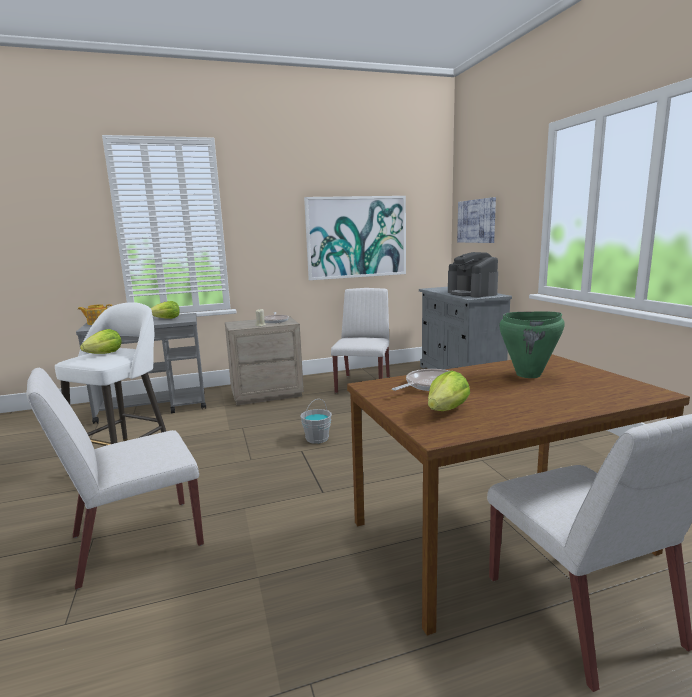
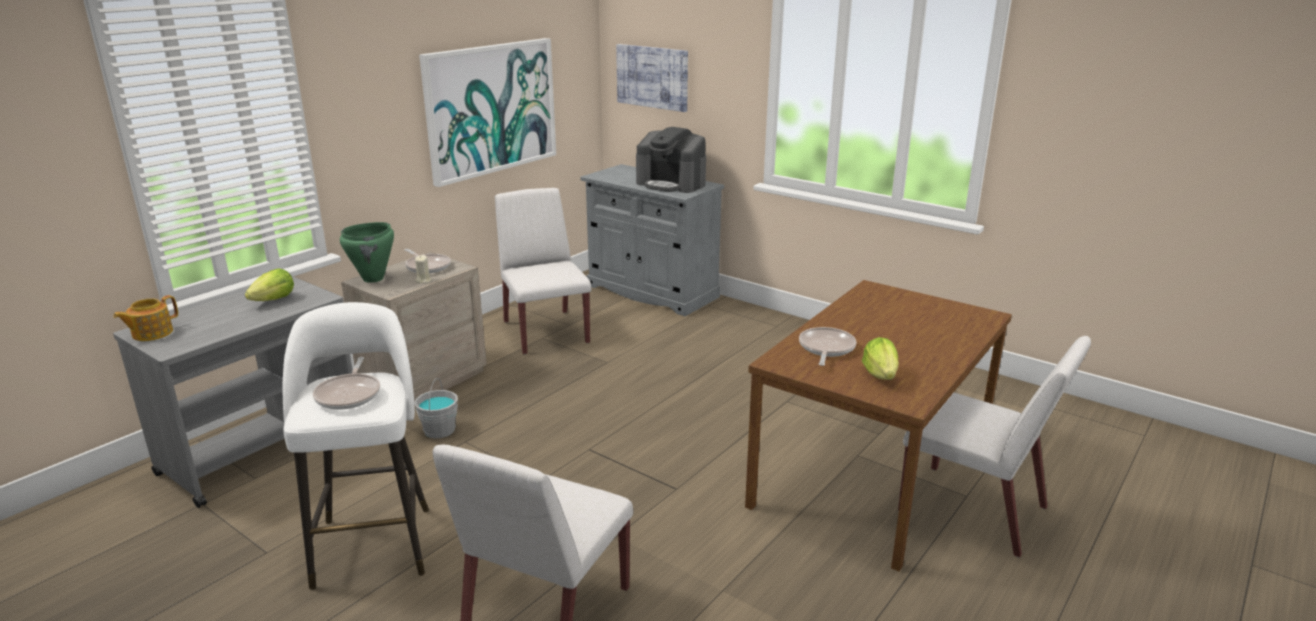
camera: 35 degrees left, 10 degrees up
(105, 354) = (349, 394): lettuce -> frying pan
(317, 438) = (587, 427): grey bucket -> grey bucket (440, 430)
(529, 375) = (883, 314): green cooking pot -> green cooking pot (373, 279)

